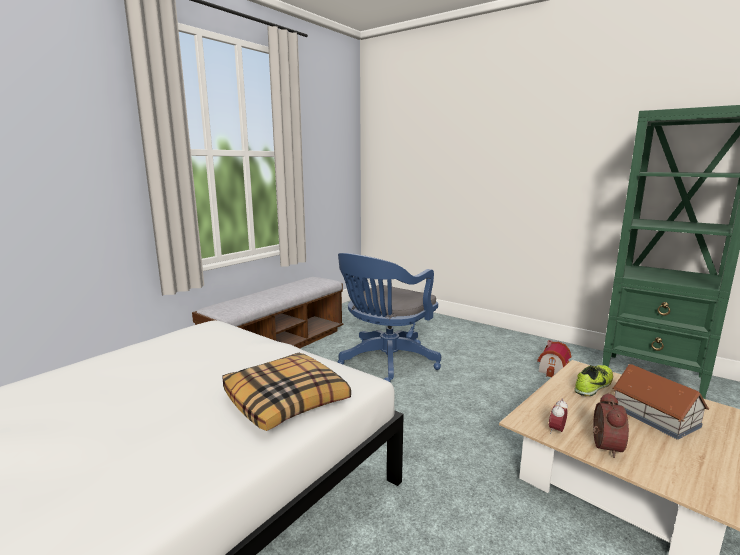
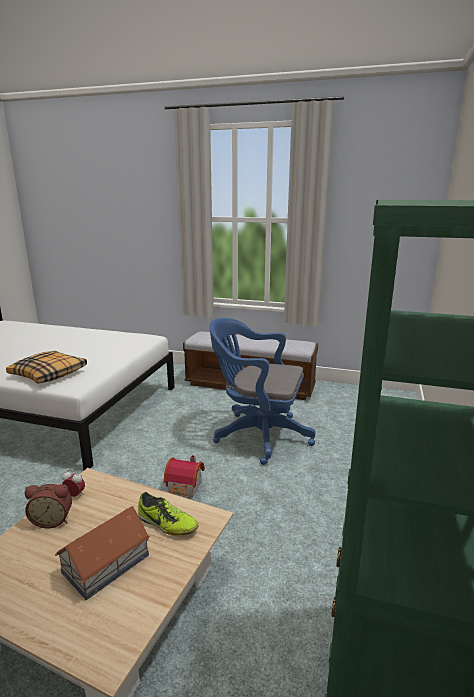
camera: 70 degrees right, 5 degrees up
(555, 370) = (326, 556): toy house -> toy house (185, 488)

